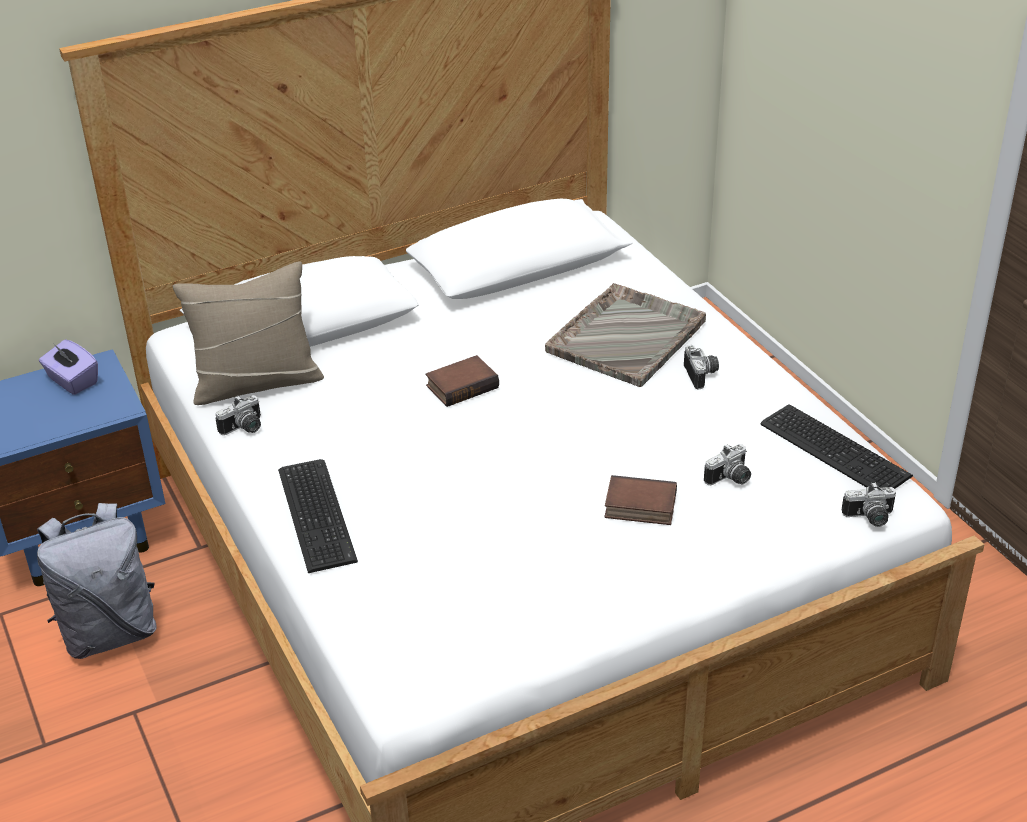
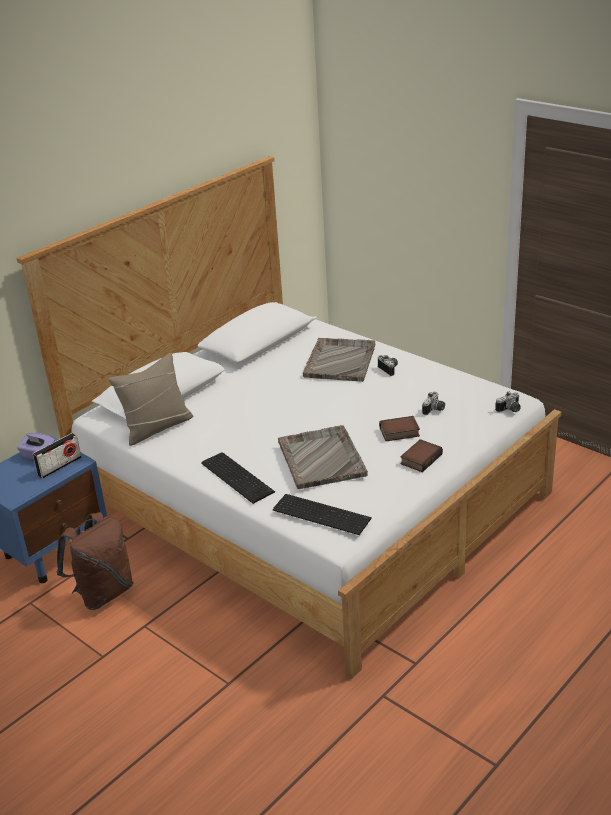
camera: 20 degrees left, 5 degrees down
(89, 408) = (59, 466): none -> radio
(109, 632) = (103, 593): grey backpack -> brown backpack
(244, 429) = (167, 449): camera -> none
(462, 385) = (271, 402): book -> book (420, 458)
(470, 520) = (321, 458): none -> grey tray
(834, 448) = (474, 385): keyboard -> keyboard (321, 513)

